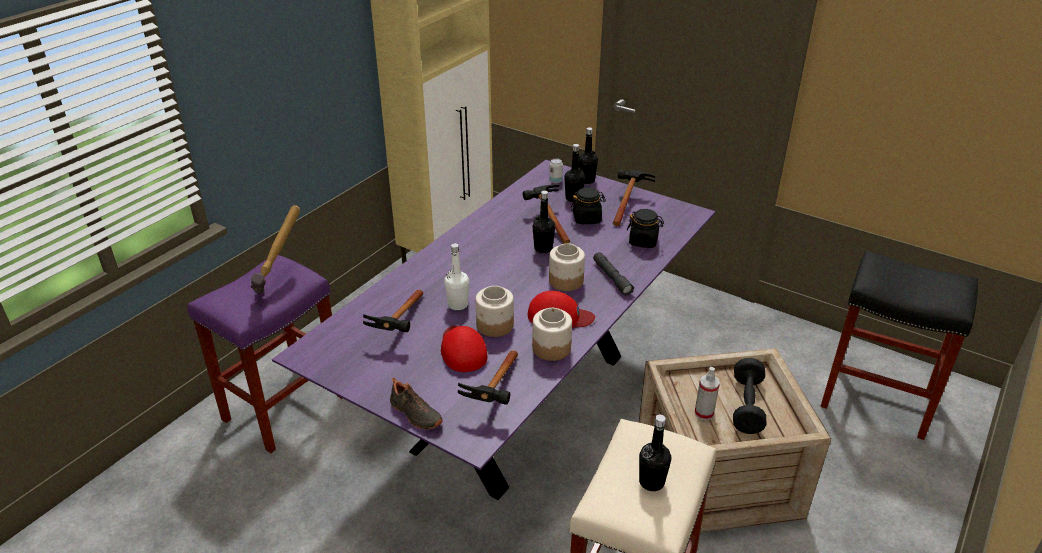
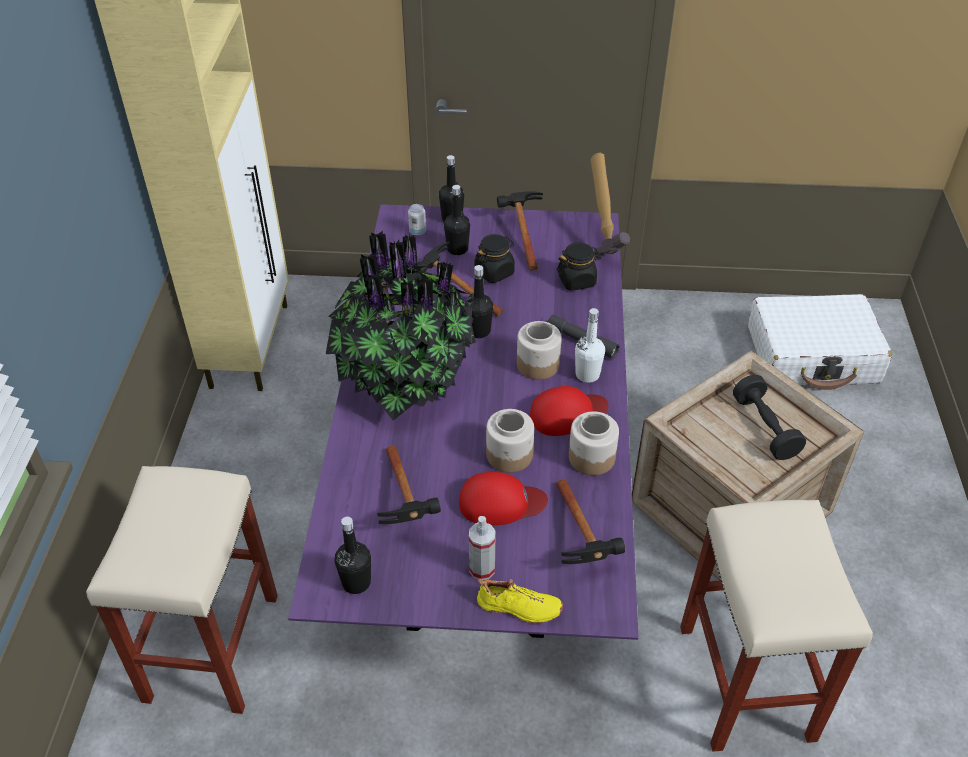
camera: 30 degrees left, 10 degrees up
(283, 282) = (195, 503): hammer -> hammer (605, 239)
(285, 406) = (211, 645): purple stool -> beige stool
(414, 414) = (519, 608): black shoe -> yellow shoe
(458, 304) = (446, 445): white bottle -> white bottle (587, 374)
(462, 350) = (501, 503): red cap -> red cap turned 135 degrees clockwise
(467, 258) = (404, 378): none -> potted plant
(651, 482) = (796, 567): black bottle -> black bottle (356, 582)
(704, 413) = (733, 454): spray bottle -> spray bottle (482, 569)
(878, 400) = (812, 355): black stool -> white suitcase

